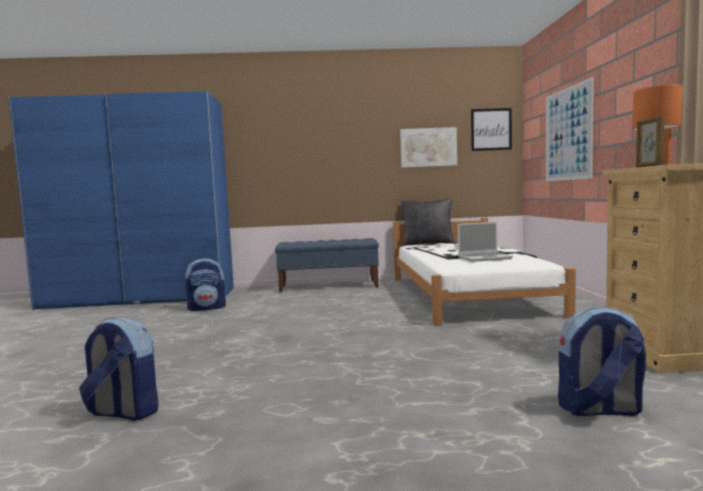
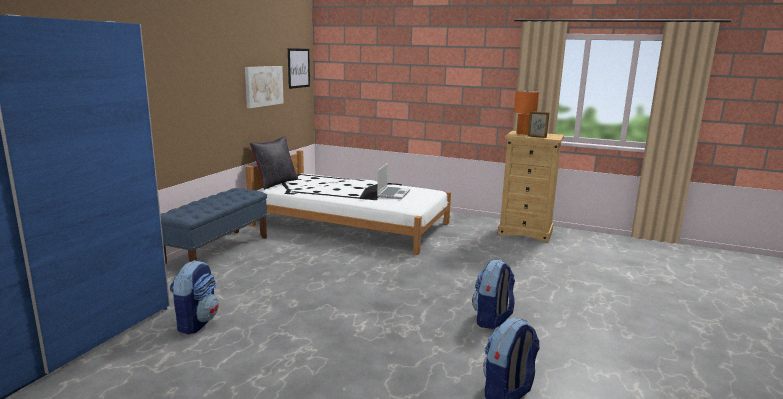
camera: 65 degrees left, 10 degrees up
(567, 134) = (388, 86): picture -> none
(599, 410) = (581, 266): backpack -> backpack (492, 319)

